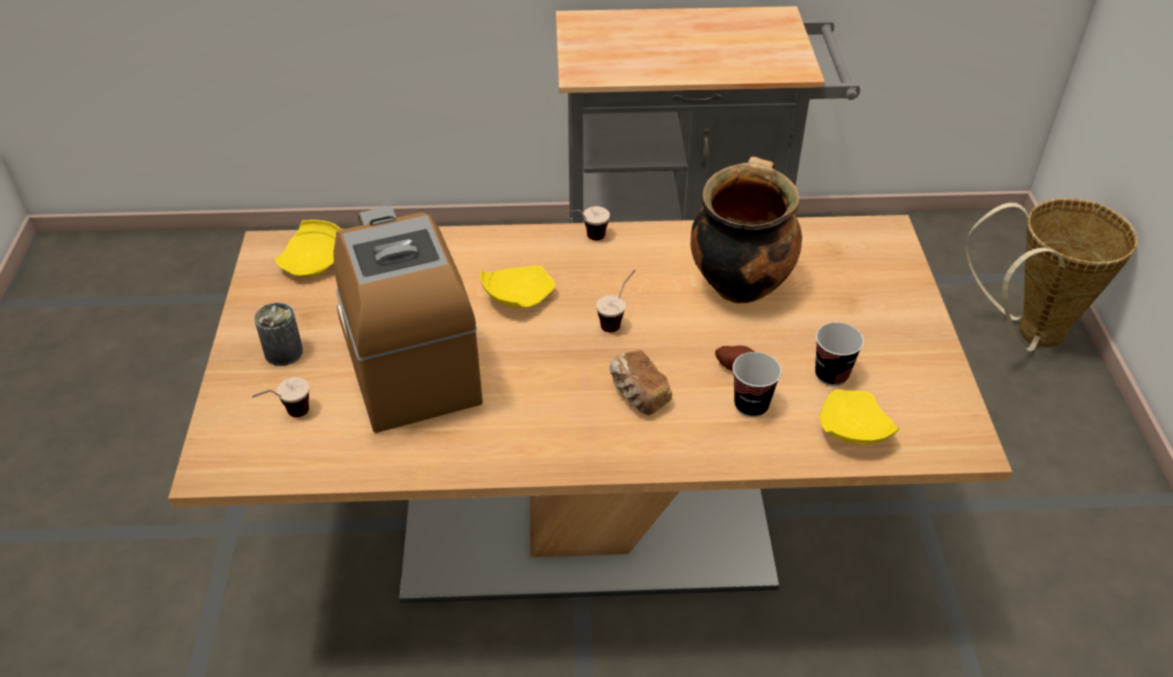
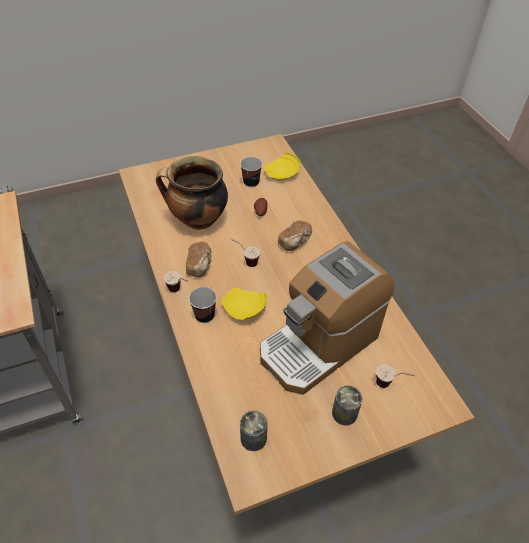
camera: 110 degrees left, 5 degrees up
(314, 262) = (253, 438): yellow plate -> can
(631, 268) = (200, 265): none -> bread
(751, 405) = (283, 204): cup -> cup (204, 315)
(1029, 334) = (77, 210): basket -> none

